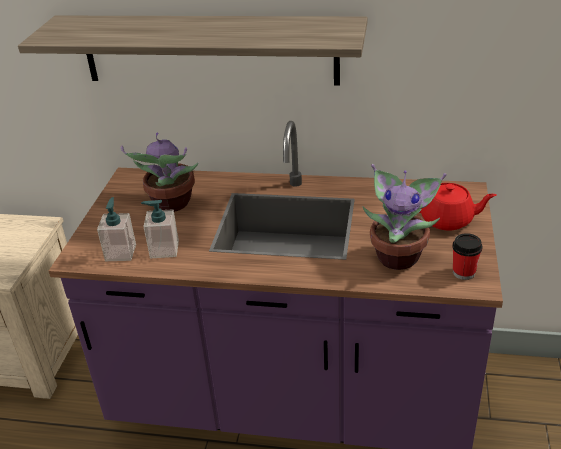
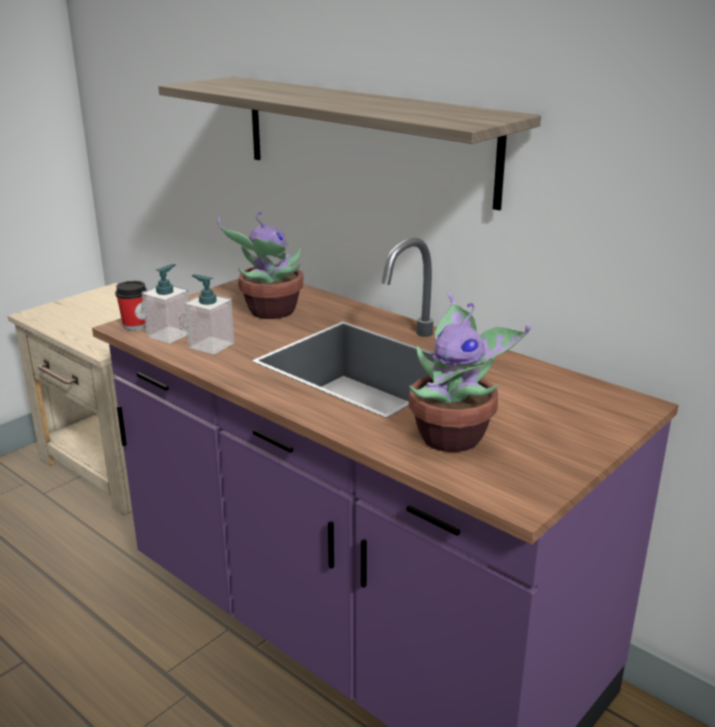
camera: 30 degrees right, 10 degrees down
(448, 220) = (568, 424): red teapot -> none
(463, 272) = (517, 483): cup -> cup (135, 326)

